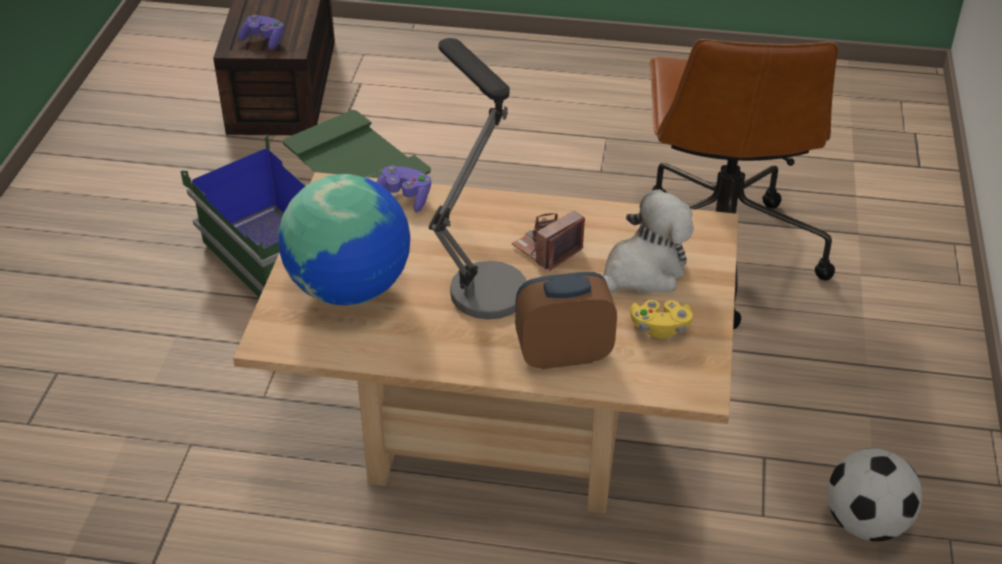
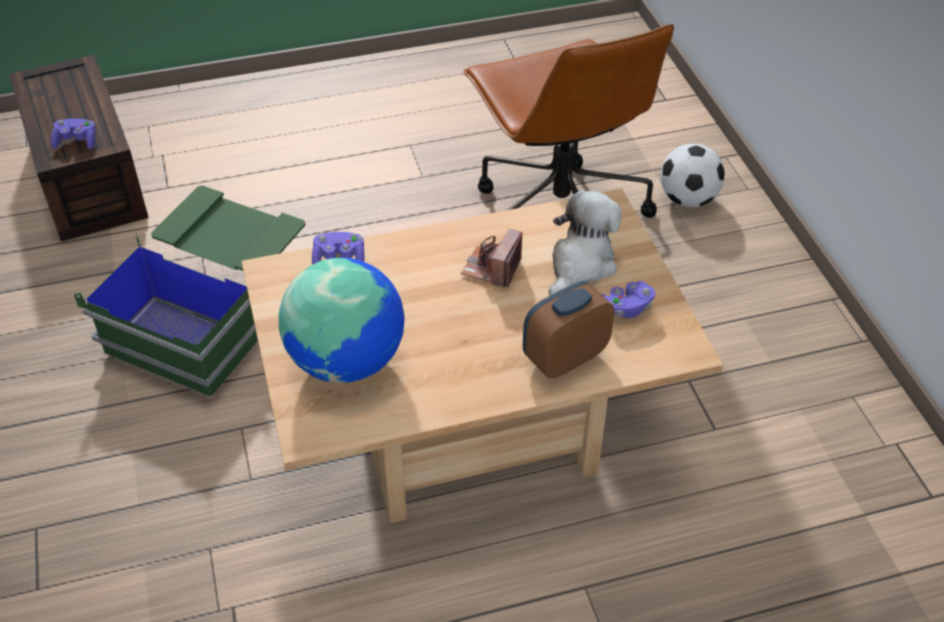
camera: 25 degrees left, 5 degrees up
(480, 277) = (453, 312): table lamp -> none
(660, 328) = (625, 308): yellow game controller -> purple game controller
(866, 523) = (790, 407): football -> football (688, 199)

